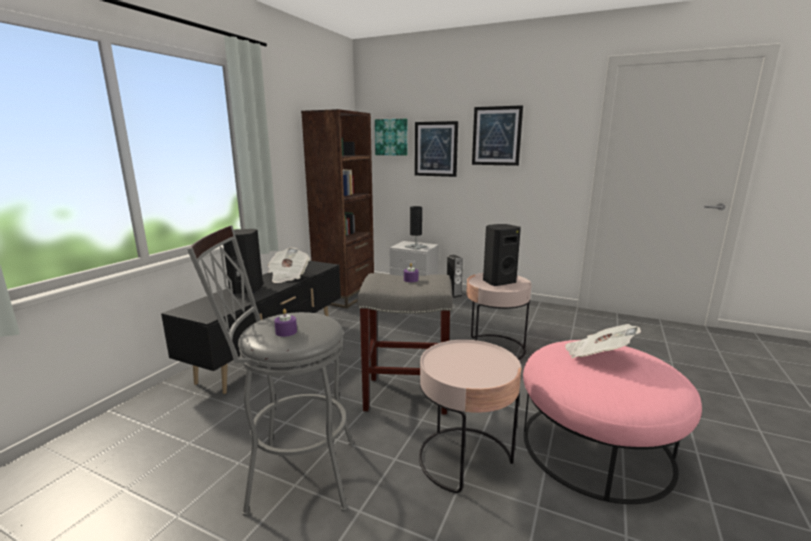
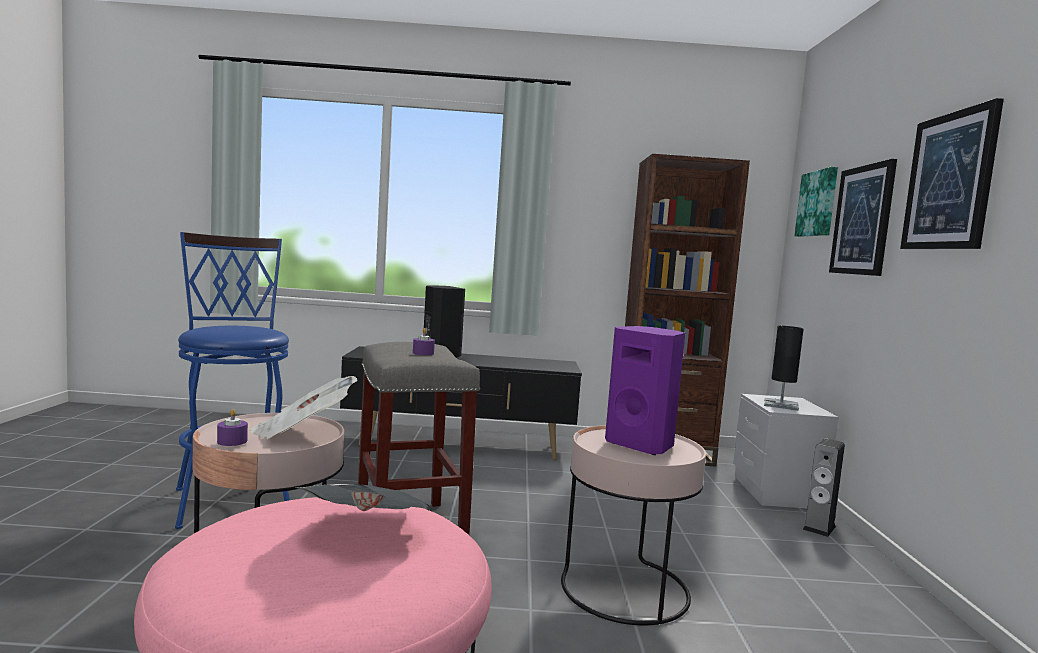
camera: 65 degrees right, 10 degrees down
(286, 332) = (218, 328): purple candle -> purple candle (232, 441)
(288, 276) = (502, 362): newspaper -> newspaper (301, 433)
(292, 475) = (232, 496): grey stool -> blue stool
(498, 282) = (641, 445): black speaker -> purple speaker

